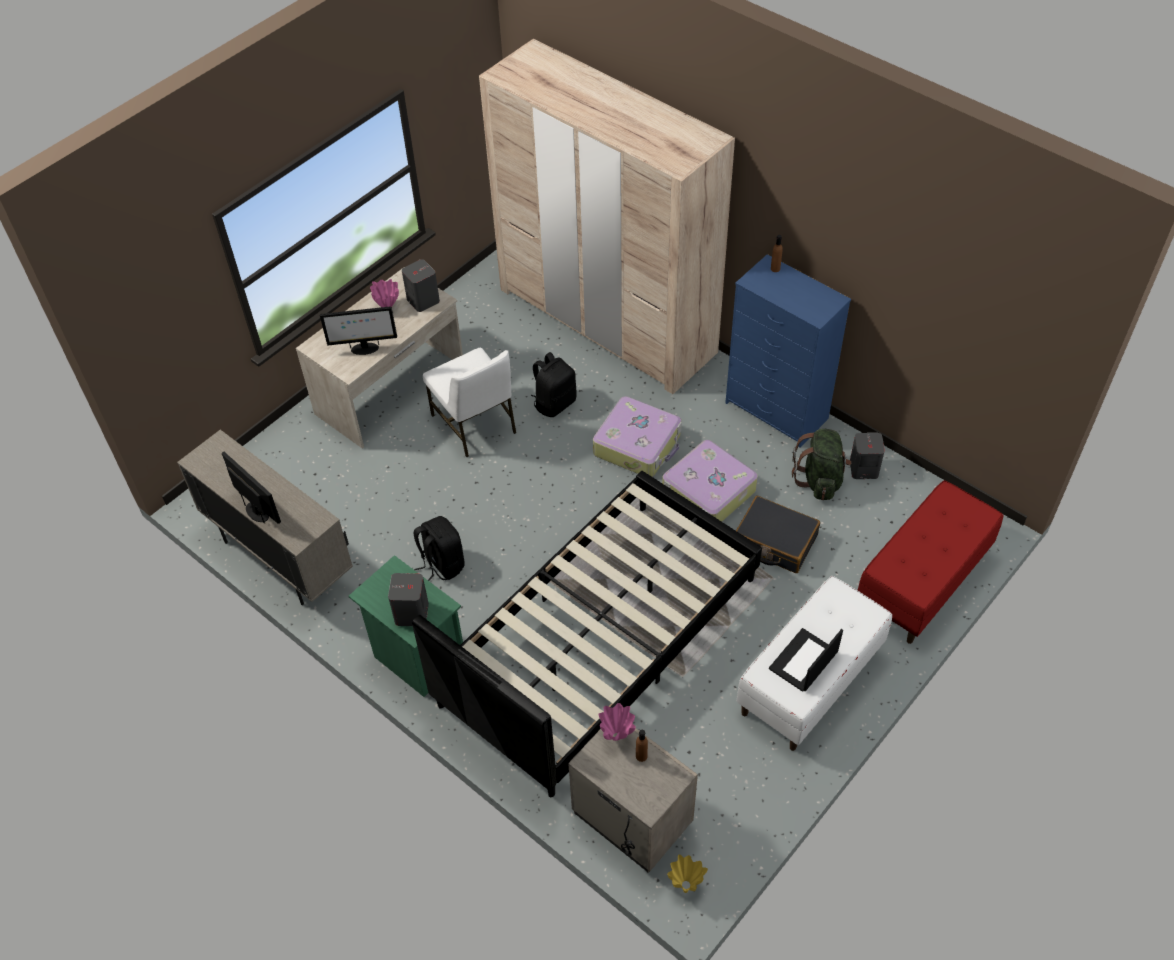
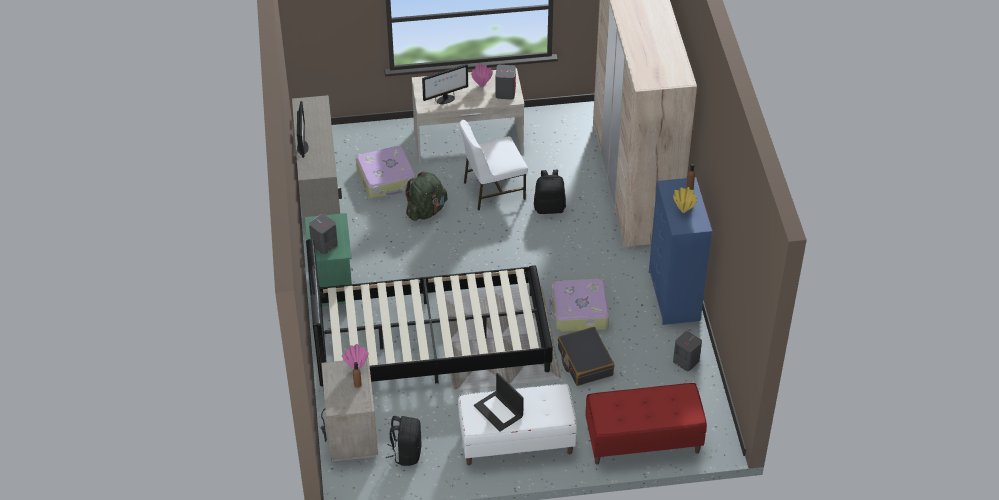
camera: 40 degrees right, 5 degrees down
(364, 349) = (445, 100): monitor -> monitor turned 60 degrees counterclockwise
(441, 564) = (394, 250): black backpack -> black backpack (406, 453)
(475, 424) = (492, 190): white chair -> white chair turned 60 degrees clockwise
(638, 445) = (570, 260): suitcase -> suitcase (387, 179)
(685, 885) = (342, 480): yellow vase -> yellow vase (683, 210)
(803, 661) = (499, 411): laptop -> laptop turned 120 degrees counterclockwise
(820, 479) = (652, 349): green backpack -> green backpack (426, 210)

